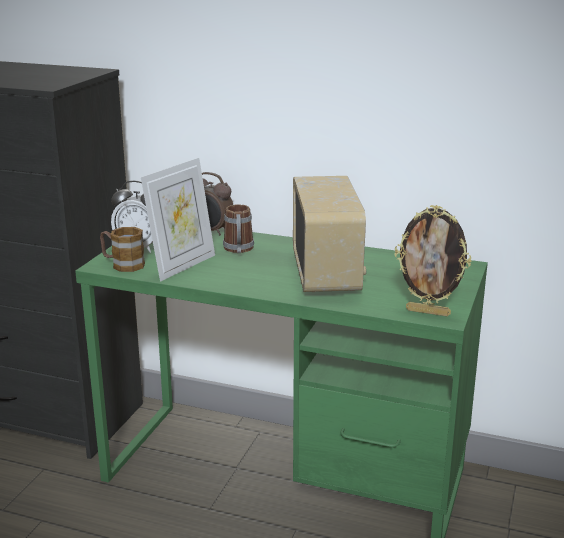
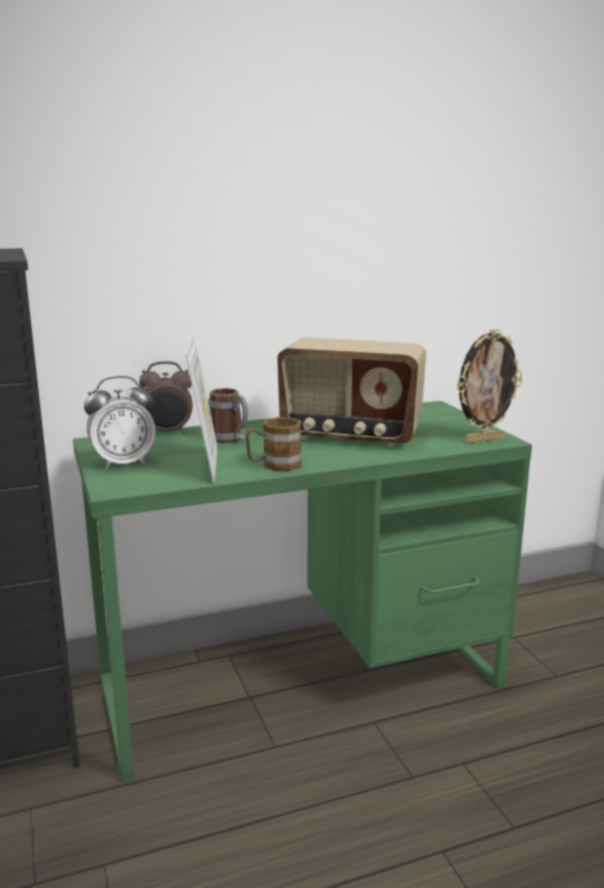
camera: 40 degrees left, 5 degrees down
(122, 264) = (137, 481): mug -> mug (274, 465)
(327, 274) = (350, 437): radio -> radio turned 150 degrees clockwise

